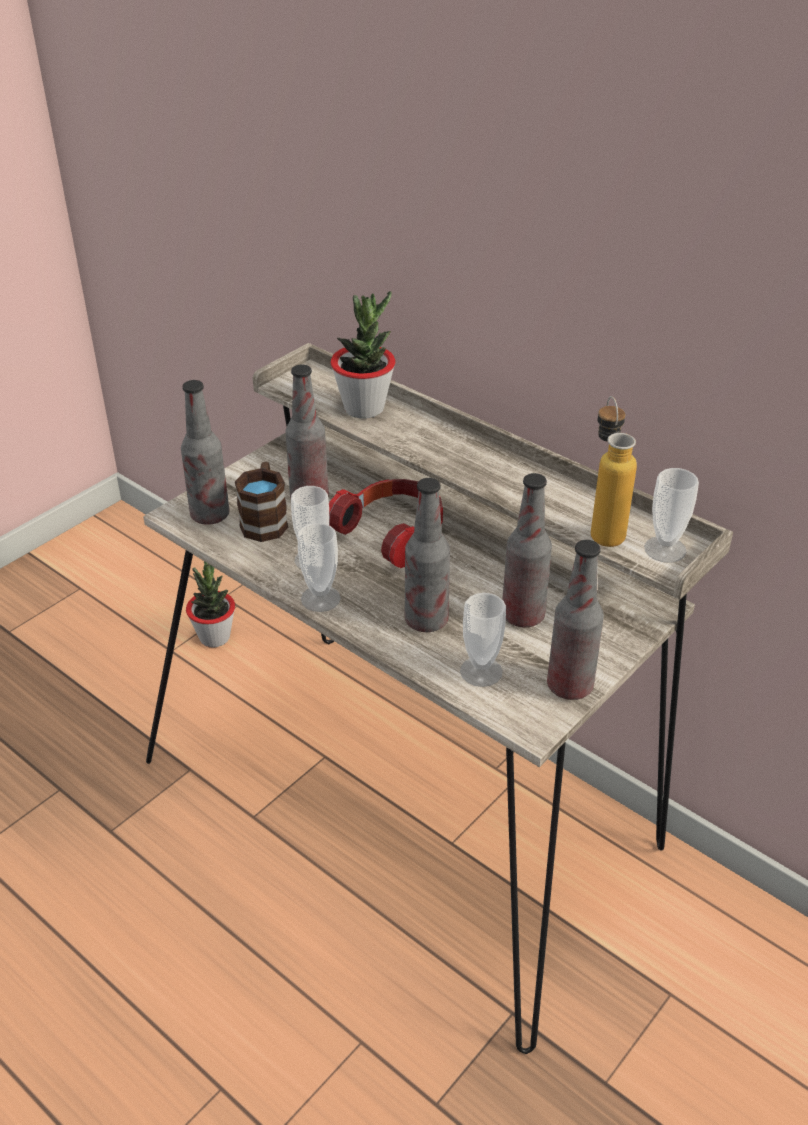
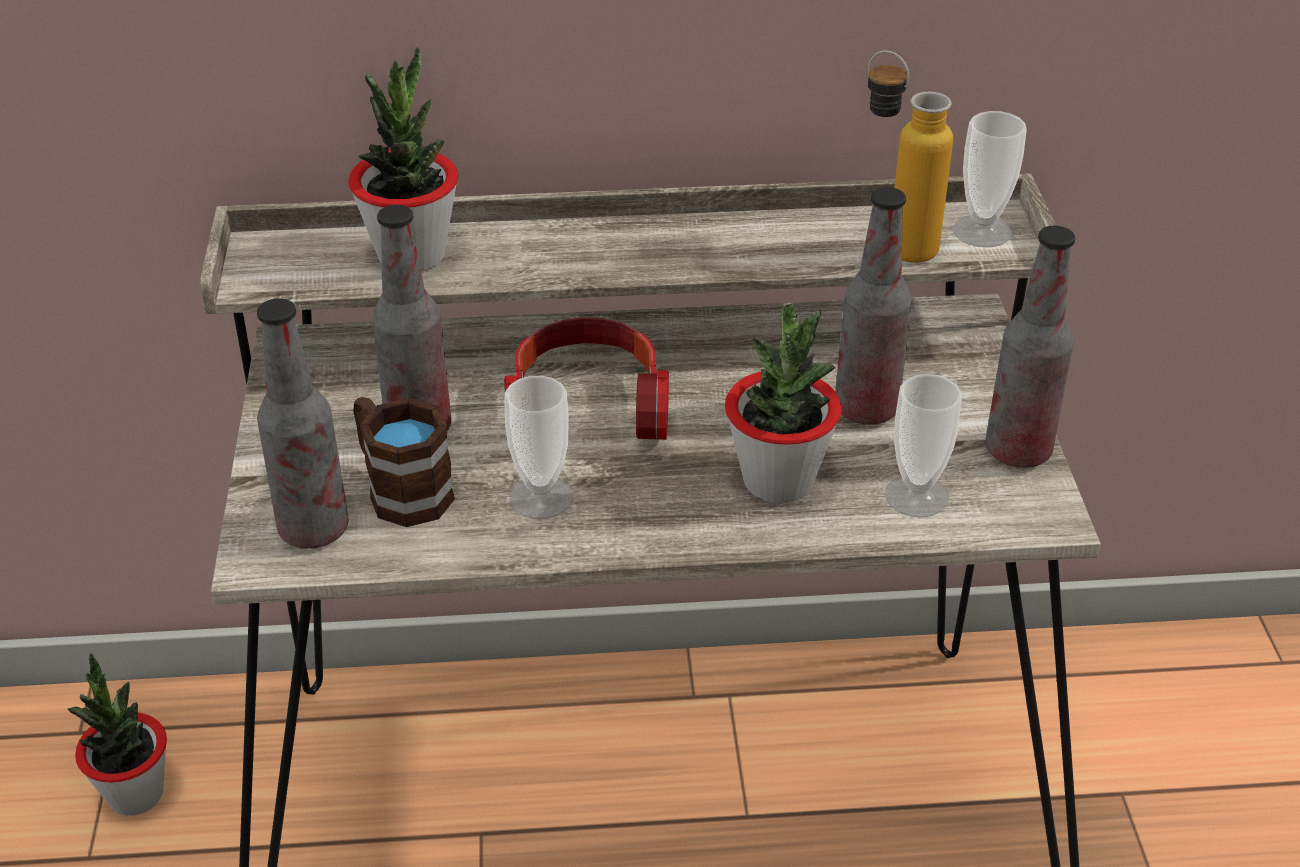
camera: 45 degrees left, 0 degrees up
(320, 598) = (622, 537): cup -> none
(426, 620) = (778, 481): bottle -> potted plant

